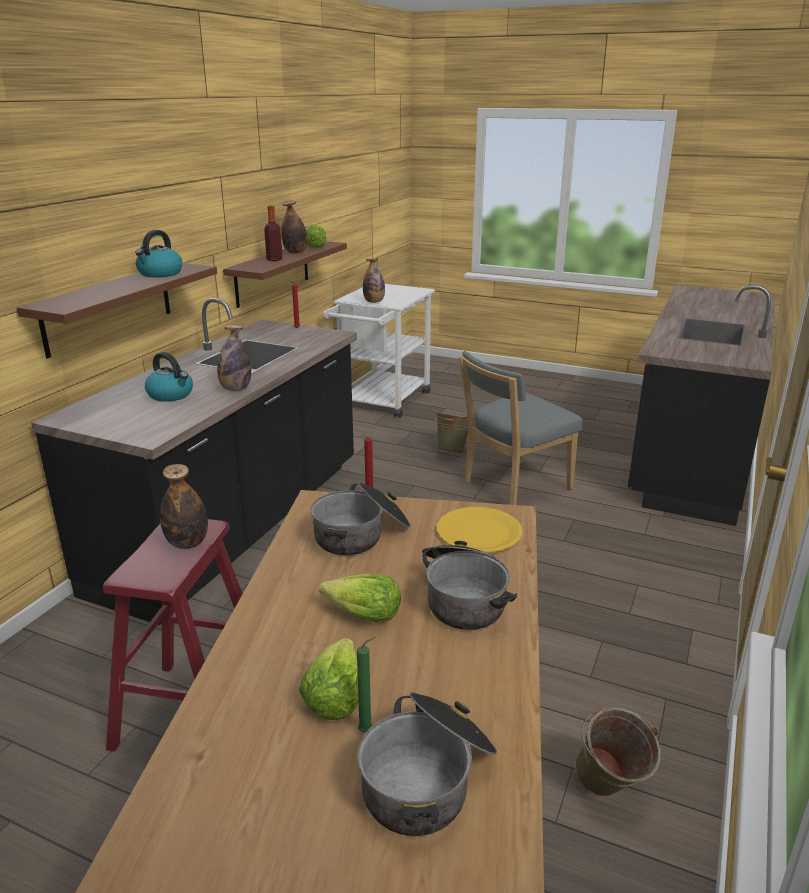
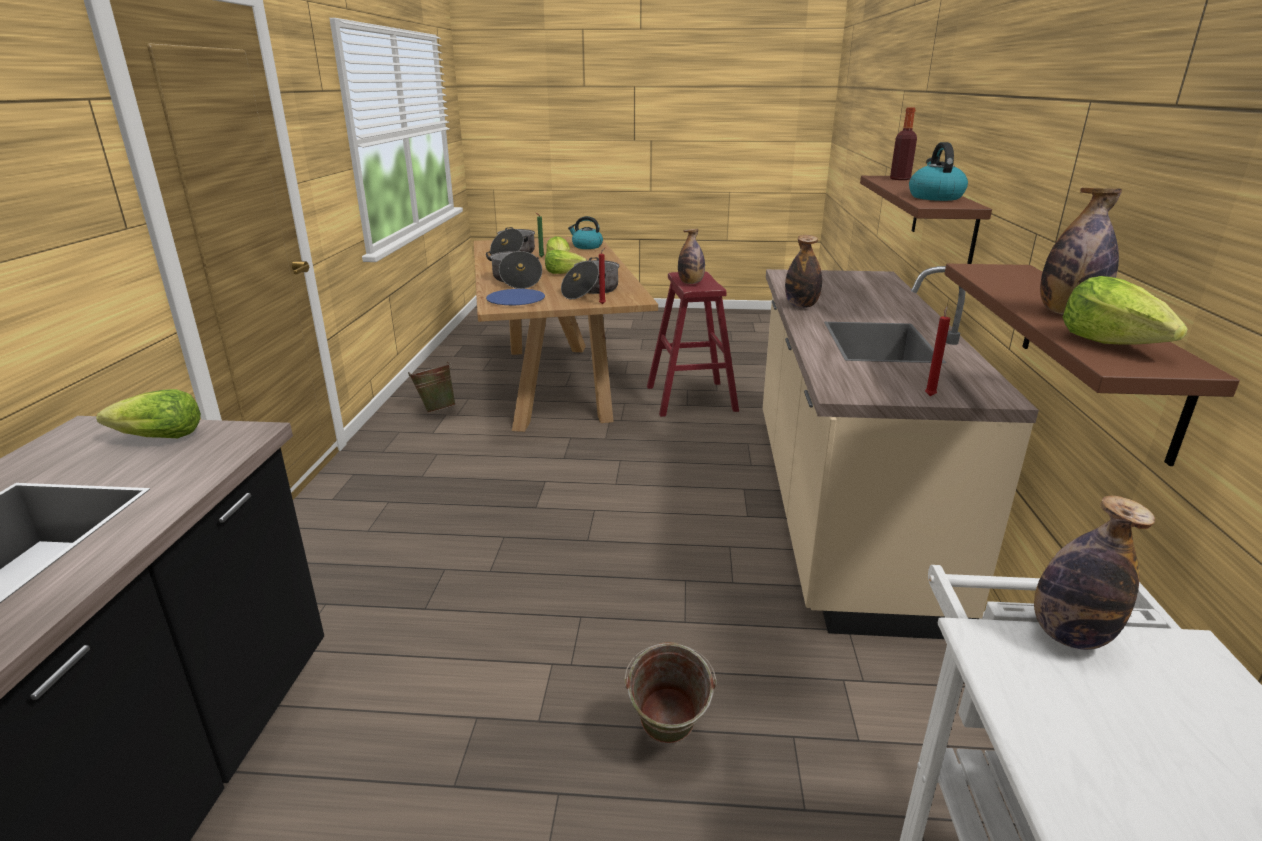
camera: 160 degrees right, 0 degrees up
(171, 395) = (845, 295): kettle -> kettle (586, 246)
(236, 525) = (838, 508): black counter -> beige counter
(274, 259) = (1030, 289): bottle -> bottle (900, 179)
(479, 532) = (516, 299): yellow plate -> blue plate
(512, 487) = (523, 658): grey chair -> none
(701, 355) = (158, 438): none -> lettuce

